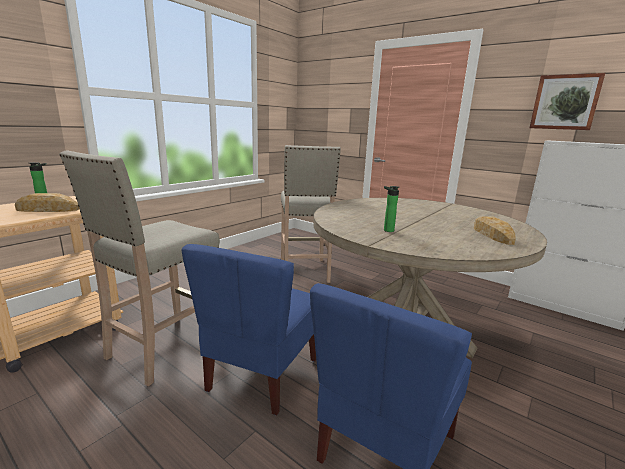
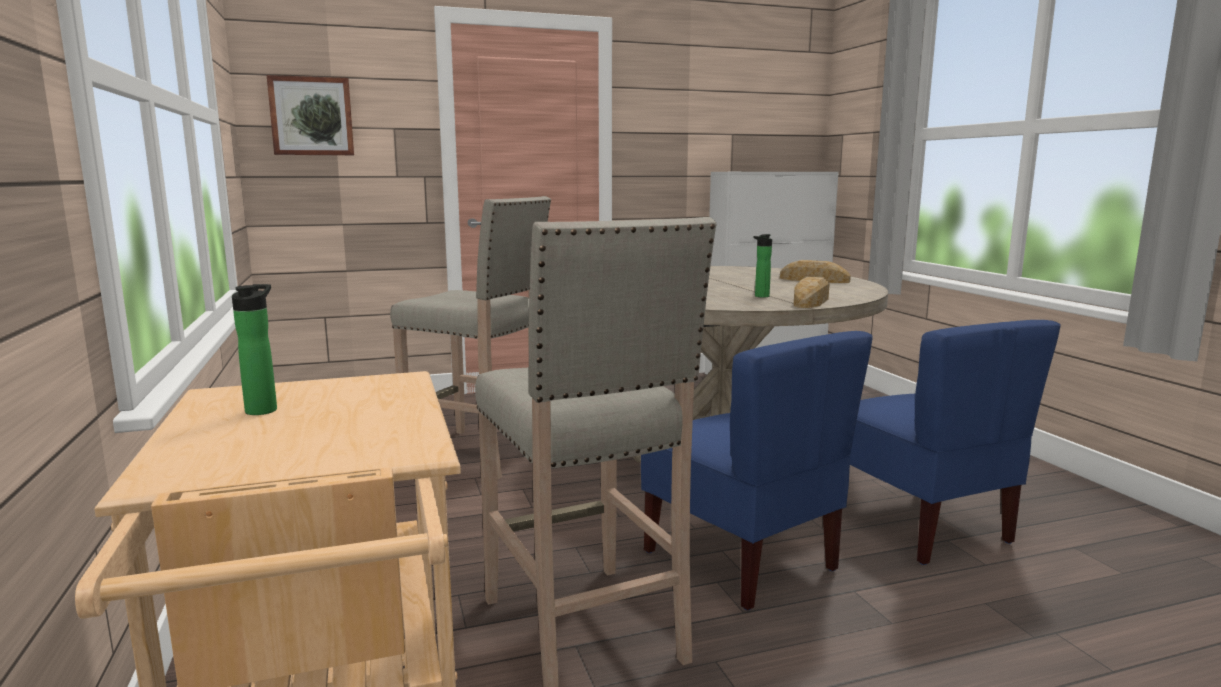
camera: 55 degrees left, 5 degrees down
(48, 209) = (341, 407): bread -> bread (811, 301)
(565, 102) = (717, 124): picture -> picture (311, 116)

